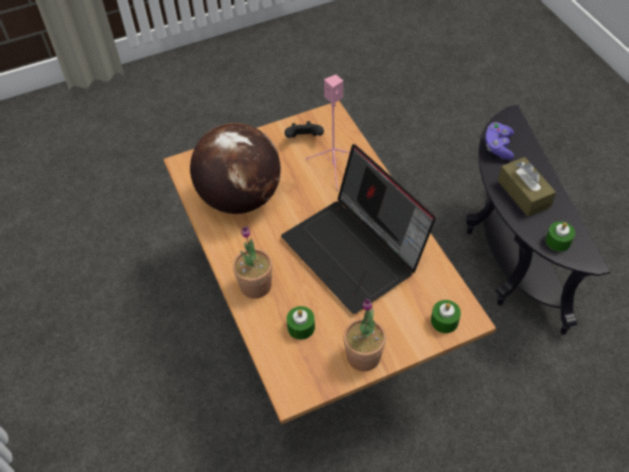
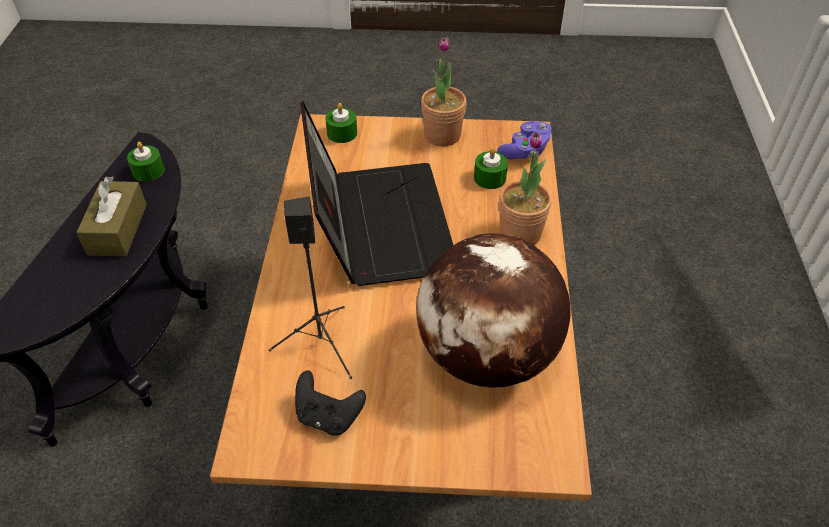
camera: 155 degrees left, 5 degrees down
(334, 168) = (321, 343): pink speaker -> black speaker
(498, 147) = (68, 299): purple game controller -> purple game controller (525, 151)

